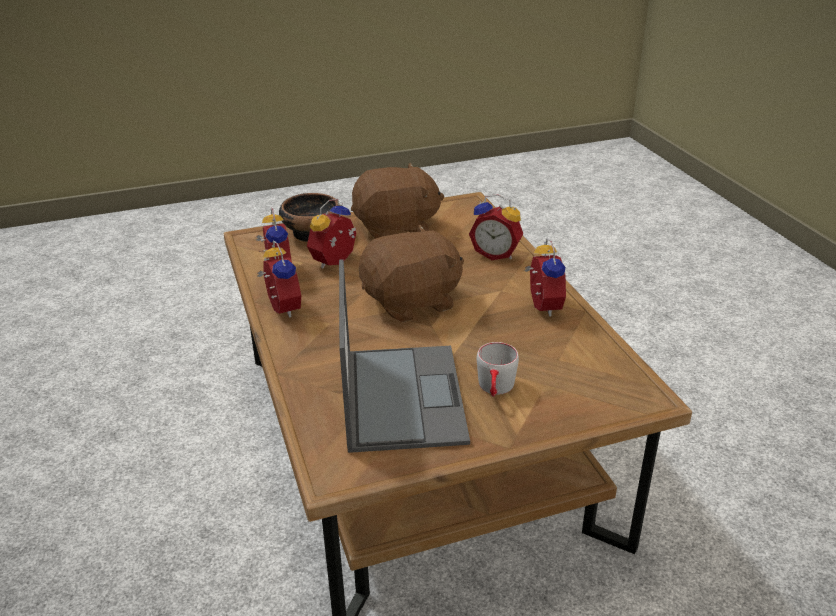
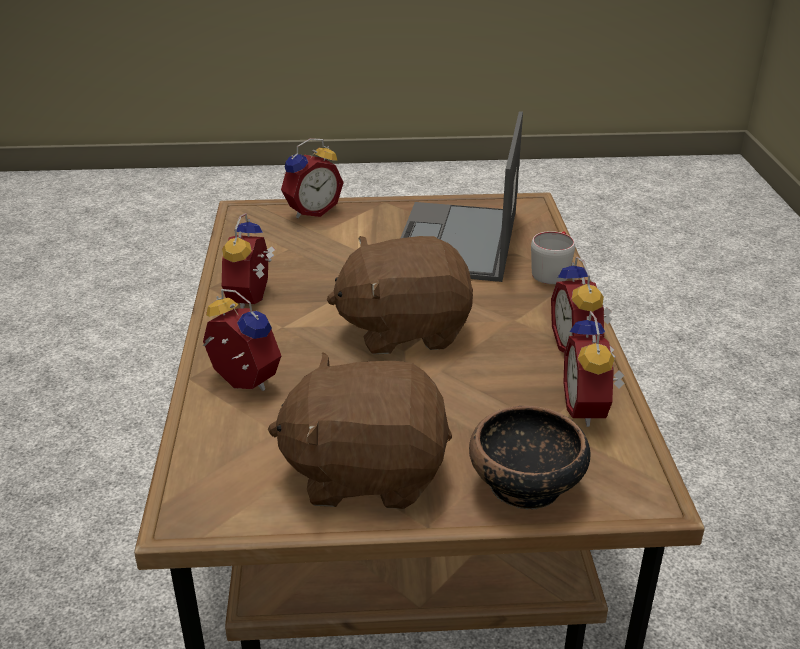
camera: 165 degrees left, 0 degrees up
(336, 262) = (491, 411): alarm clock -> alarm clock (311, 211)
(495, 389) = (367, 235): grey mug -> grey mug (552, 271)

